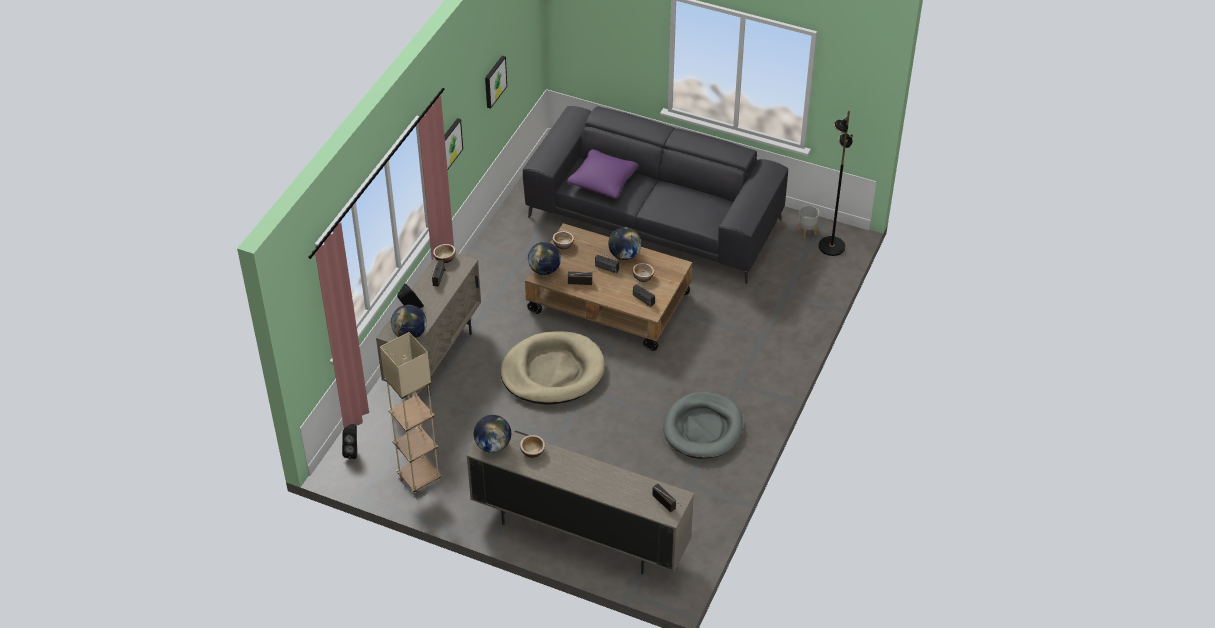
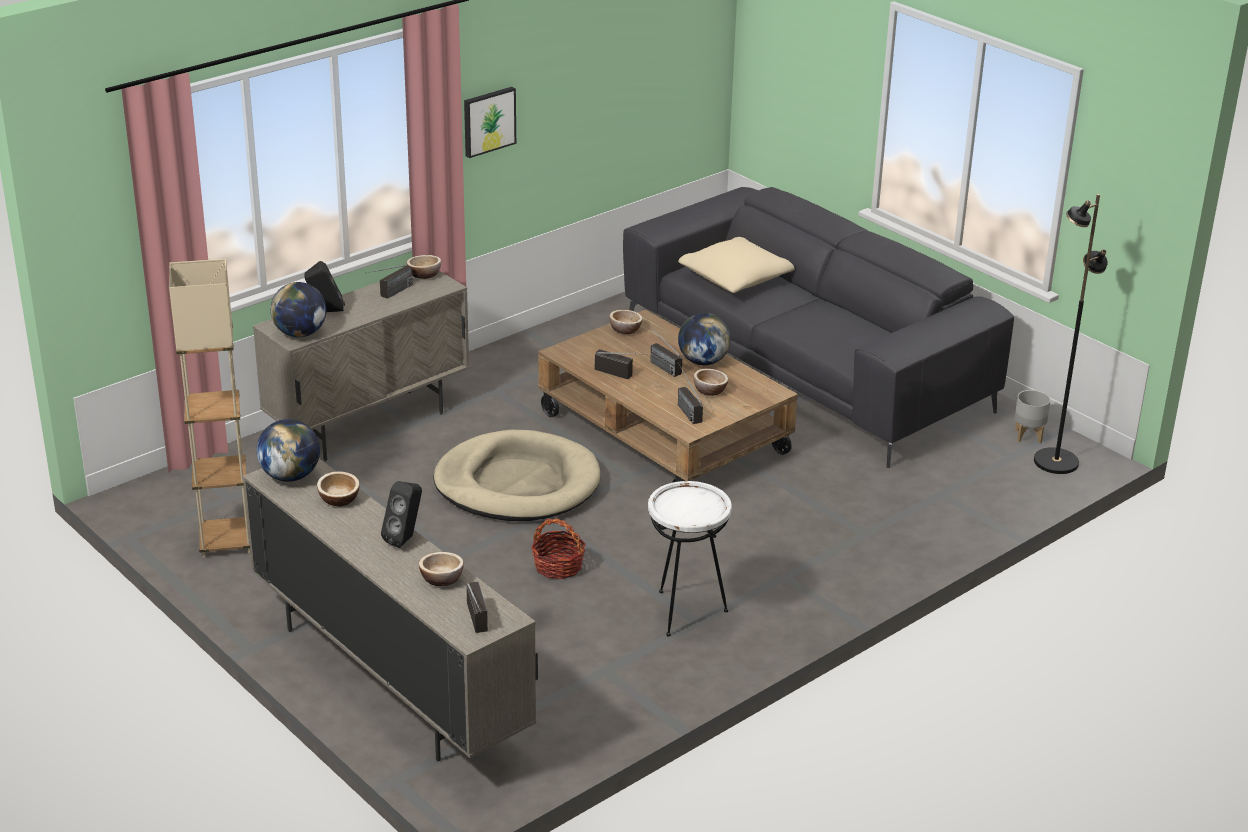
camera: 25 degrees right, 15 degrees down
(353, 451) = (169, 488): black speaker -> black speaker (405, 539)
(494, 81) = (606, 78): picture -> none
(544, 270) = (575, 348): globe -> none
(603, 181) = (736, 279): purple pillow -> beige pillow
(616, 423) = (558, 566): none -> basket
(628, 484) = (441, 579): none -> bowl
(703, 428) = (685, 612): grey dog bed -> white side table

